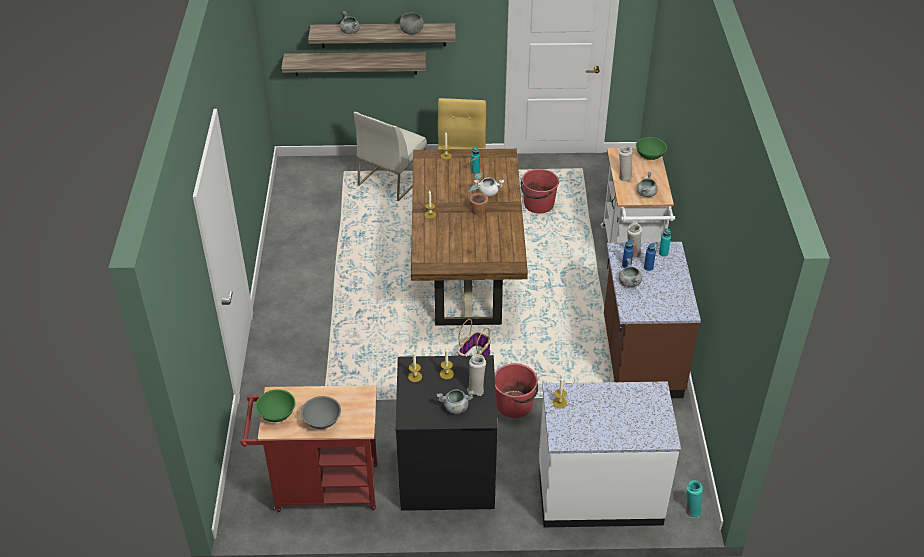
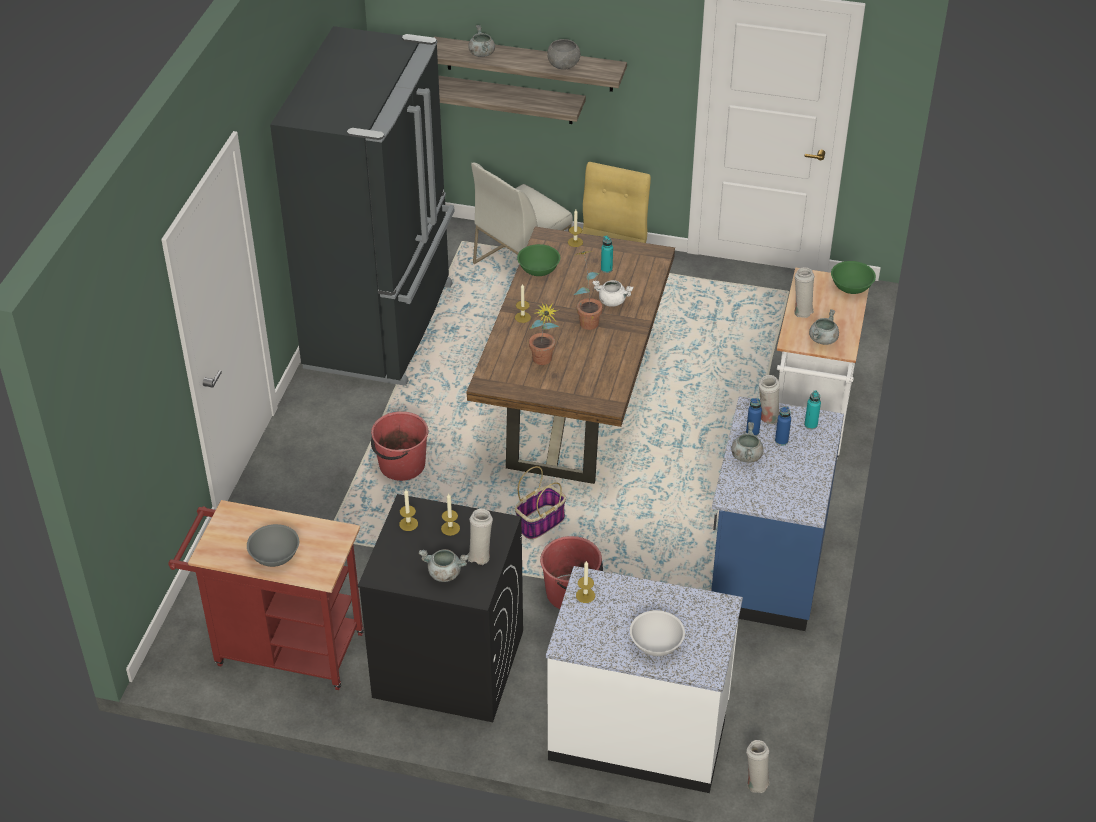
camera: 15 degrees right, 0 degrees up
(276, 413) = (222, 536): green bowl -> green bowl (538, 270)
(309, 240) = (382, 325): none -> black fridge
(457, 244) = (543, 362): none -> potted plant
(538, 204) = (707, 331): red bucket -> red bucket (401, 465)
(622, 427) = (656, 644): none -> white bowl
(639, 358) = (766, 566): brown counter -> blue counter
(691, 510) = (755, 782): turquoise vase -> white vase

